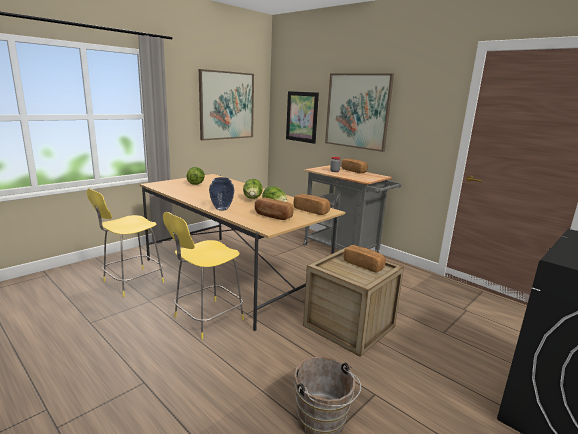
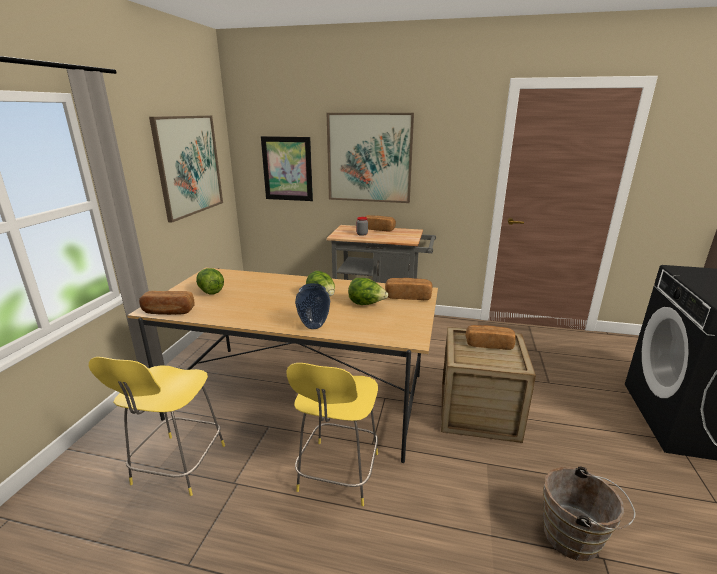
camera: 30 degrees left, 5 degrees up
(272, 216) = (385, 318): bread -> bread (168, 312)

